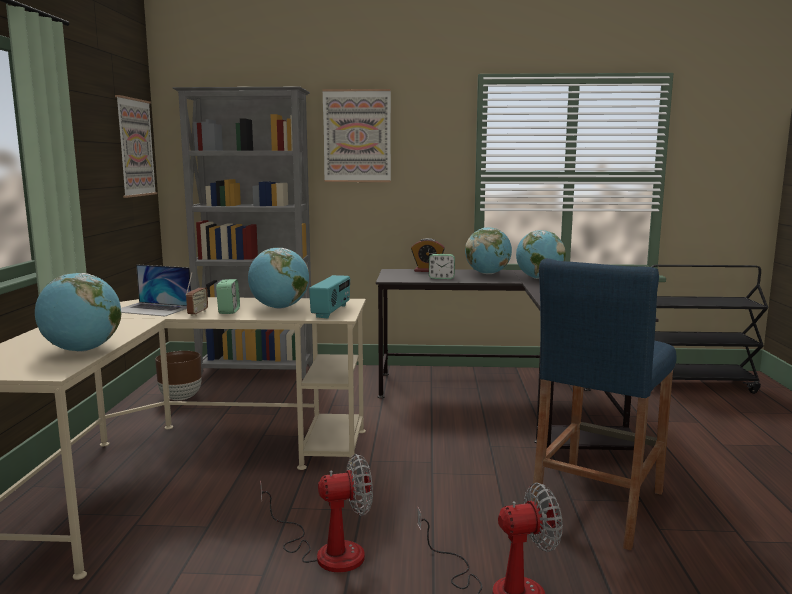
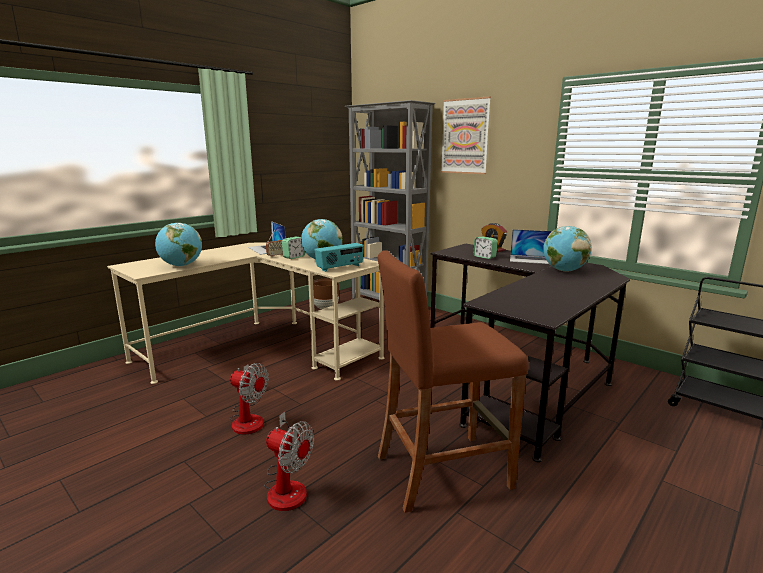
camera: 40 degrees right, 5 degrees up
(135, 147) = (329, 146): picture -> none
(487, 274) = (532, 259): globe -> laptop
(597, 505) = (443, 471): blue stool -> brown stool

